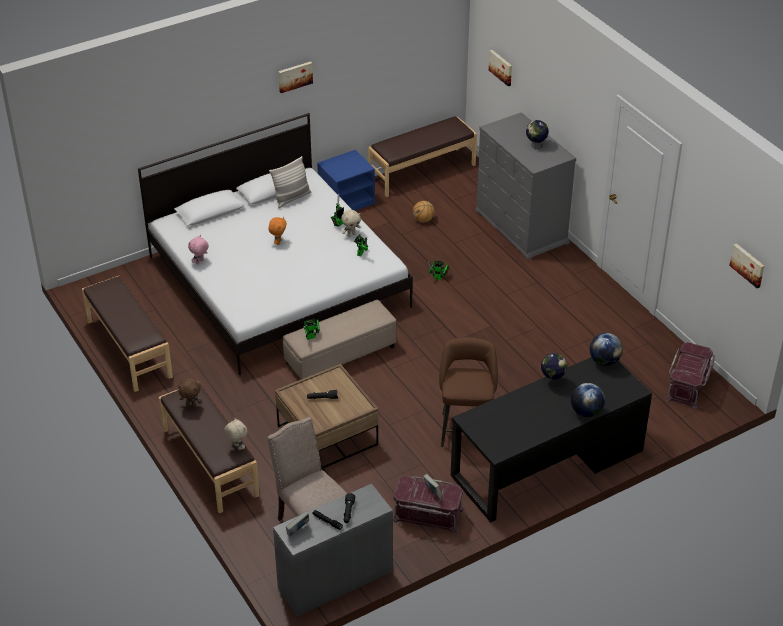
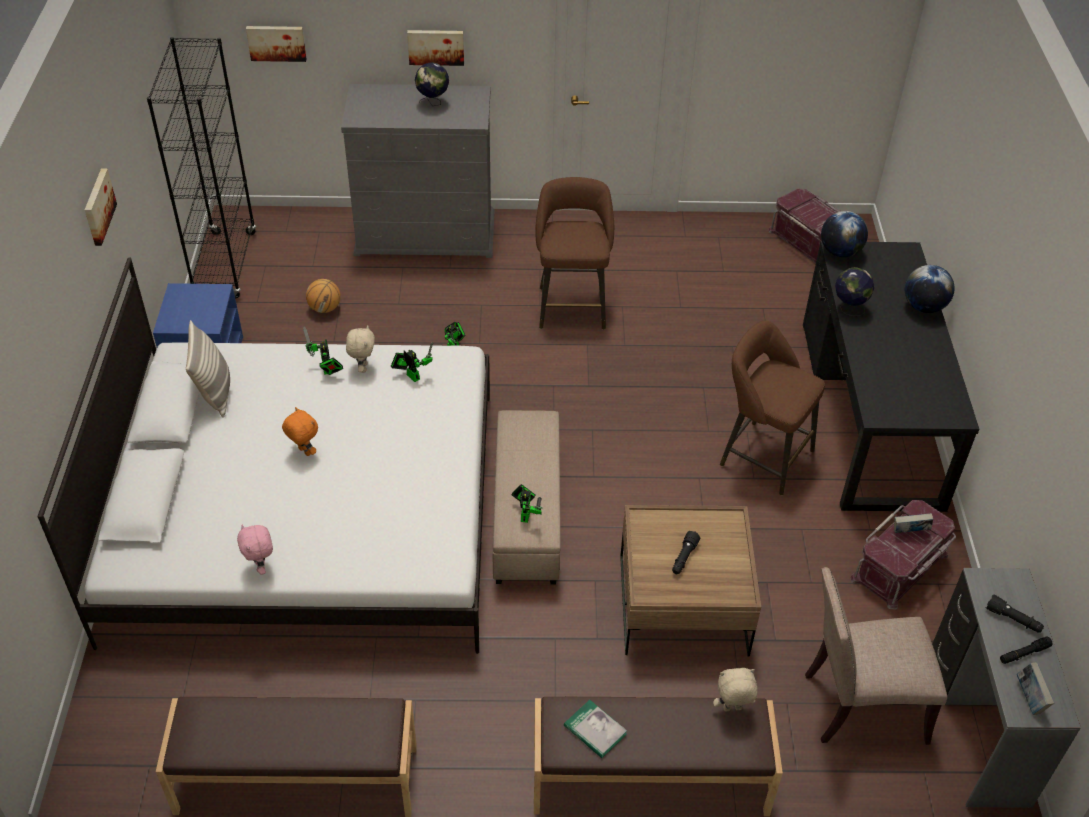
camera: 60 degrees left, 5 degrees up
(191, 405) = (595, 730): brown plush toy -> book
(422, 172) = (225, 265): brown bench -> black bookcase
(519, 306) = (572, 305): none -> brown stool
(748, 265) = (853, 47): picture -> picture (436, 46)

